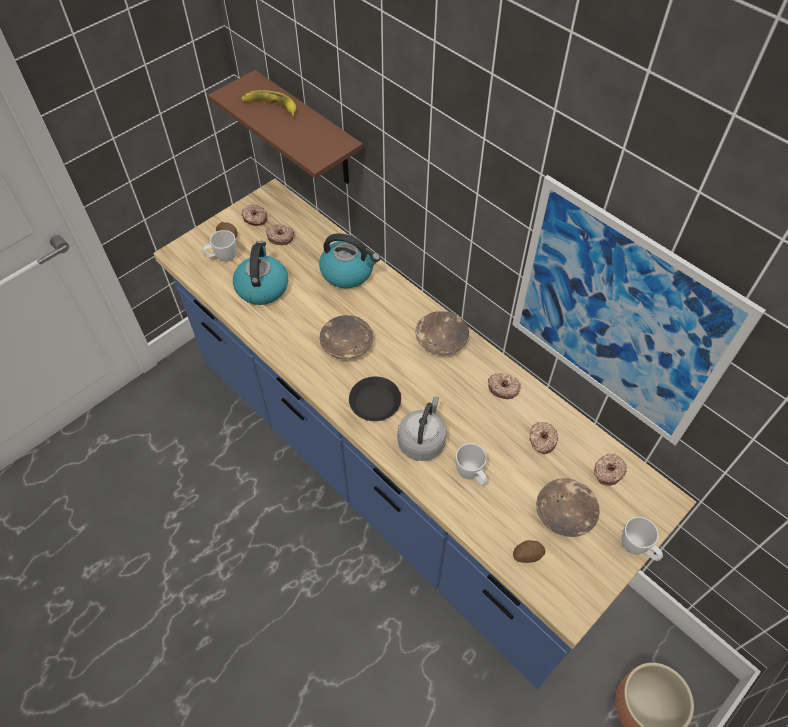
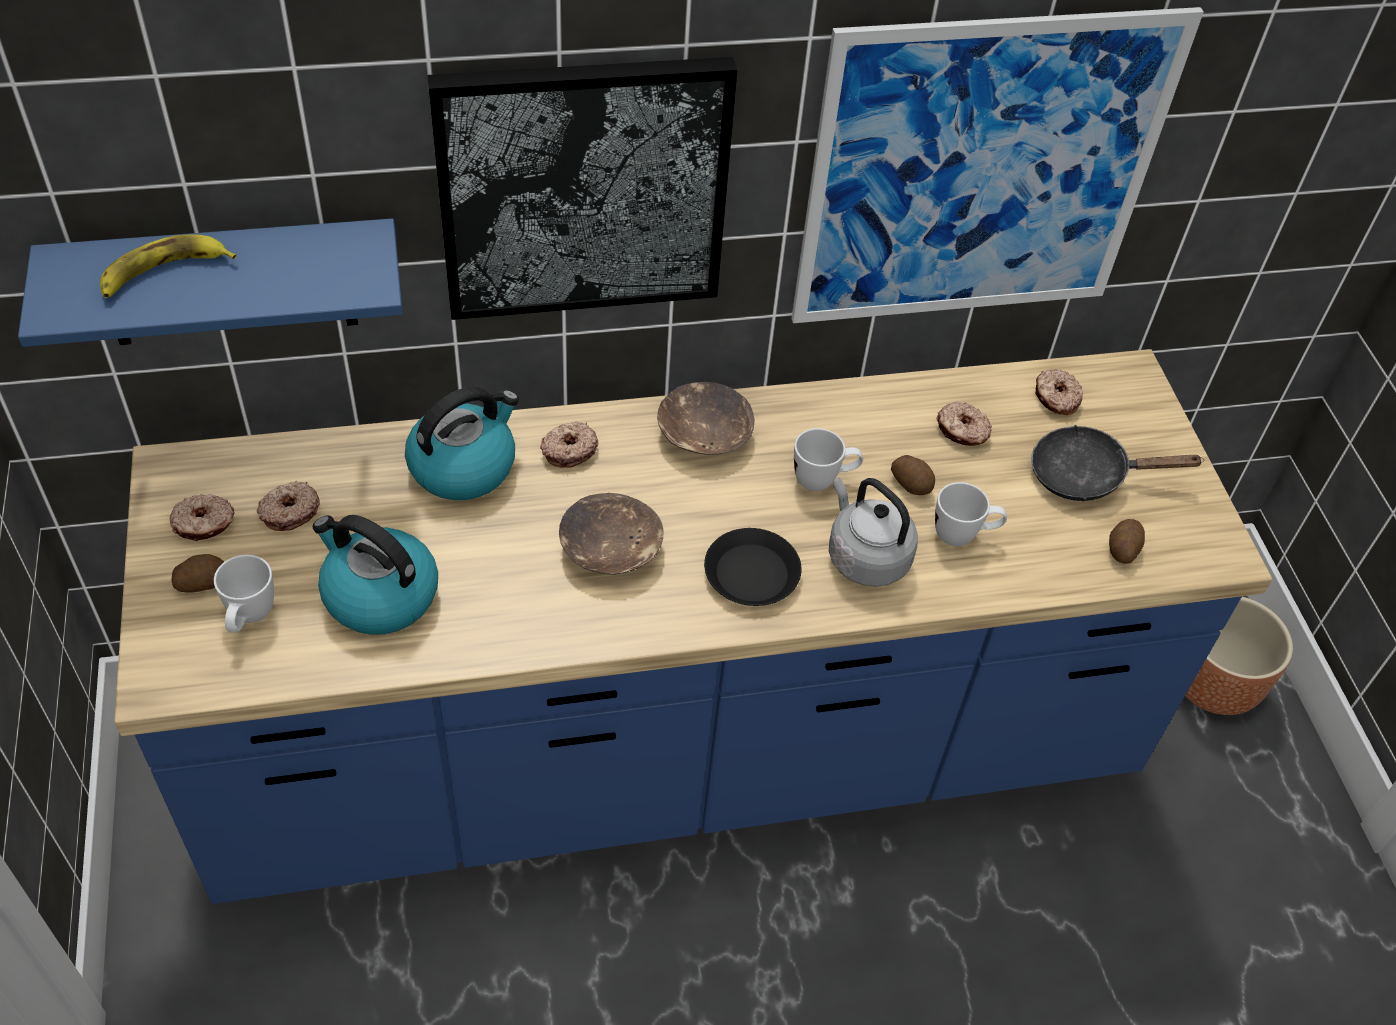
camera: 60 degrees left, 5 degrees down
(309, 131) = (228, 283): brown shelf -> blue shelf
(432, 182) = (583, 188): none -> picture
(485, 436) = (911, 484): none -> potato
(503, 388) = (847, 418): donut -> donut (569, 450)
(565, 513) = (1087, 475): brown bowl -> black frying pan
(637, 549) = (1180, 440): white mug -> white mug (823, 480)

